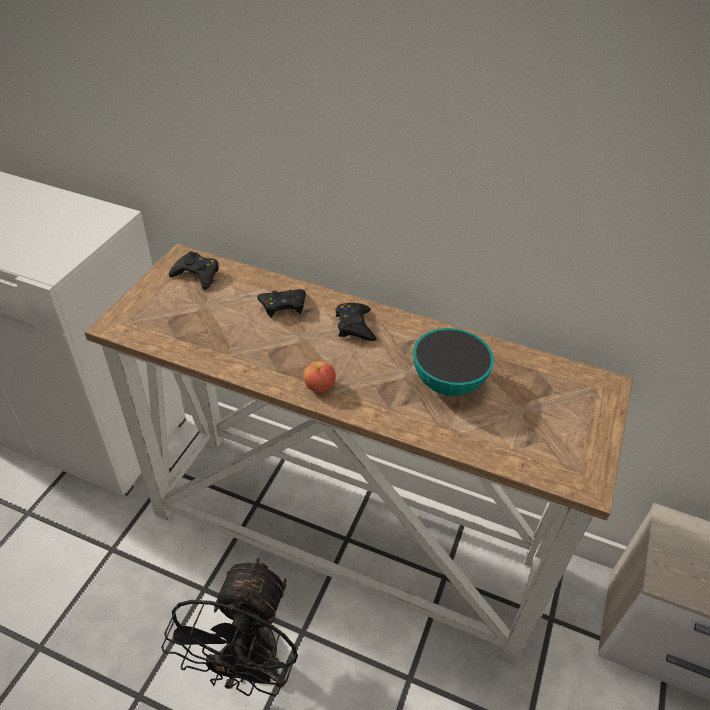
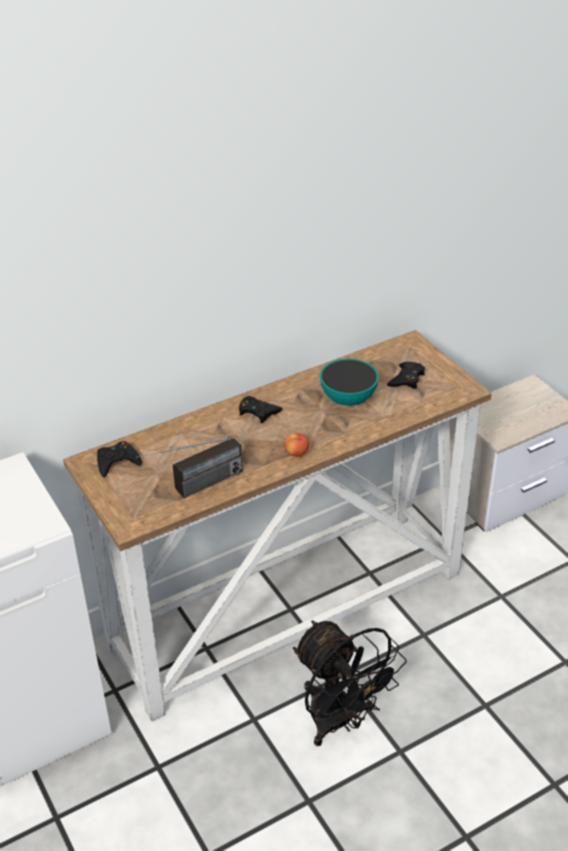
camera: 50 degrees left, 5 degrees down
(200, 340) = (194, 488): none -> radio
(283, 305) = (201, 435): black game controller -> black game controller (406, 379)

